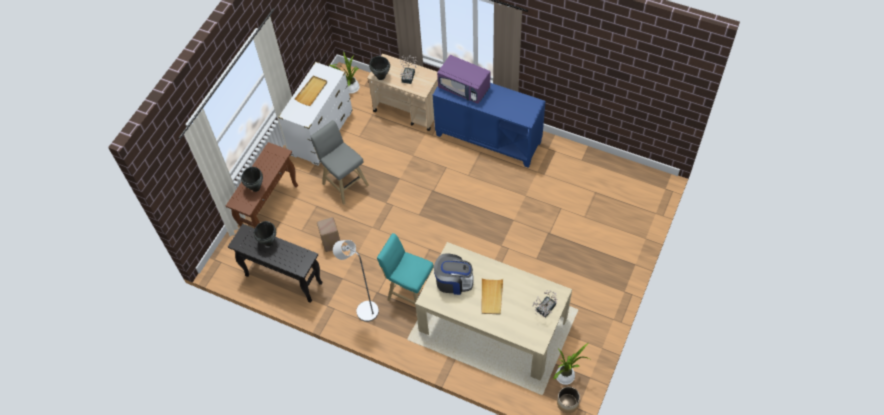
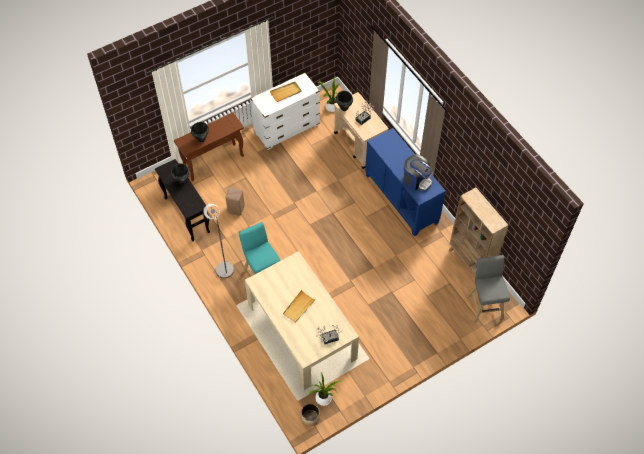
camera: 30 degrees right, 0 degrees up
(344, 183) = (275, 172): grey stool -> grey stool (484, 305)
(453, 281) = (281, 280): coffee machine -> coffee machine (416, 180)
(464, 88) = (393, 149): purple microwave -> none
(598, 162) = (470, 262): none -> beige bookcase

